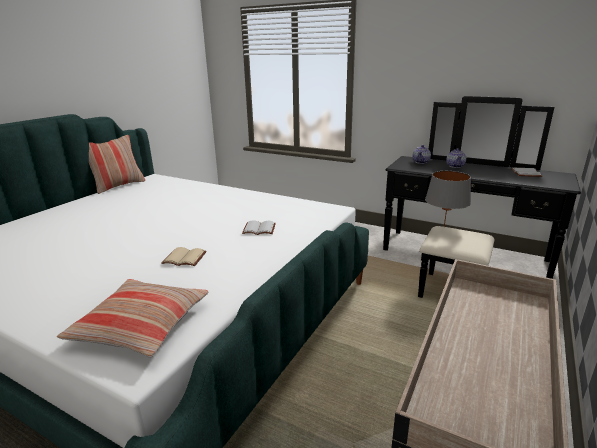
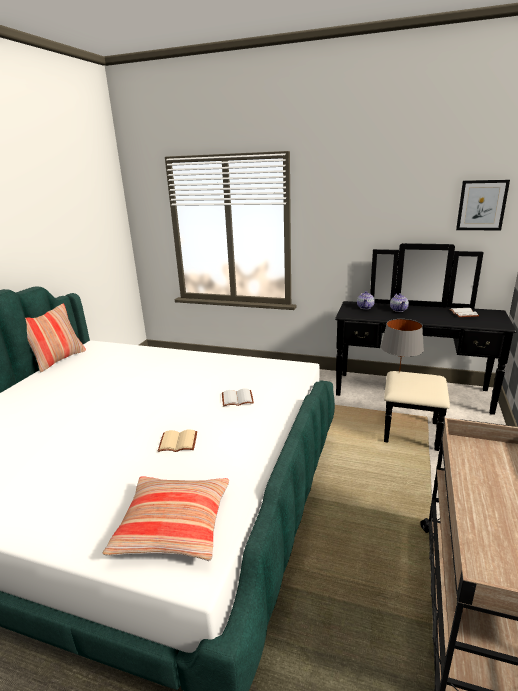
camera: 10 degrees left, 0 degrees up
(556, 55) = (481, 205): none -> picture

